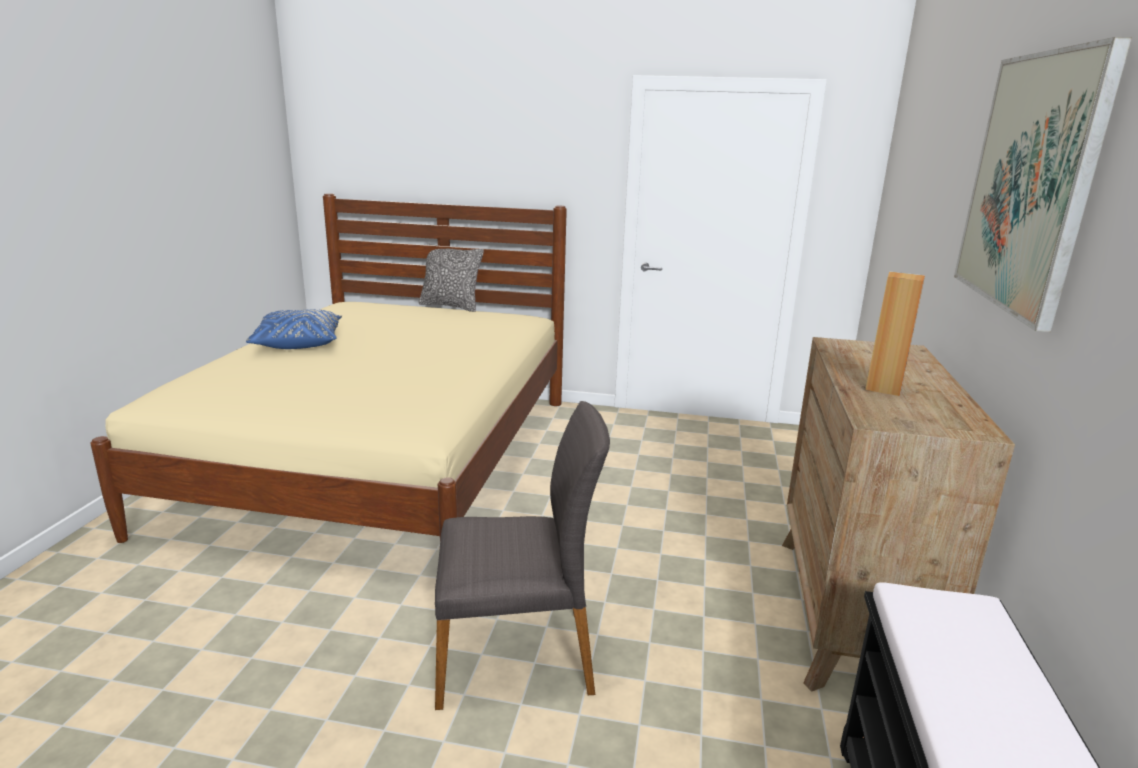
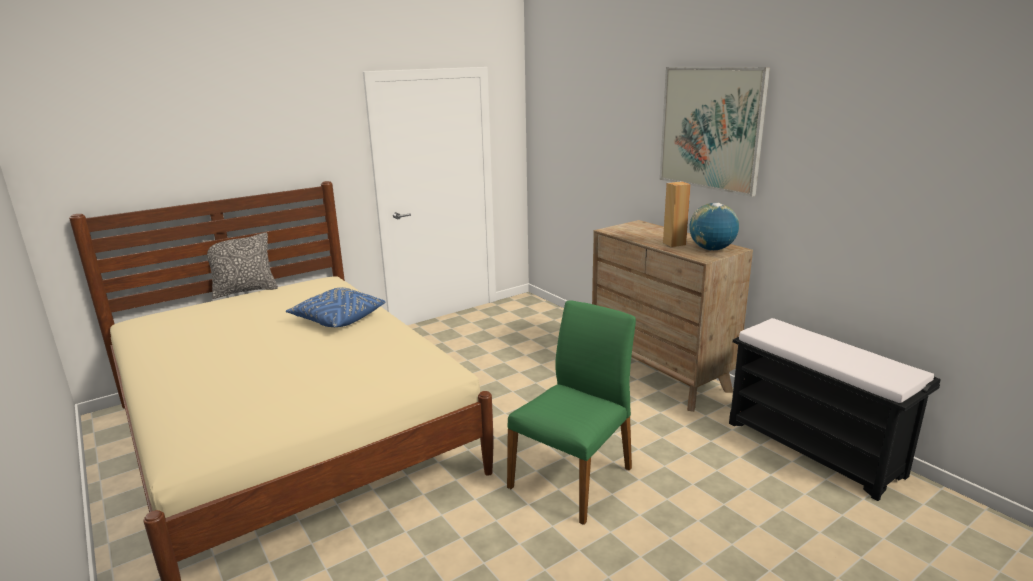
camera: 45 degrees left, 0 degrees up
(298, 342) = (200, 361): blue pillow -> blue pillow (337, 319)
(516, 654) = (573, 477): grey chair -> green chair
(927, 416) = (711, 249): none -> globe

